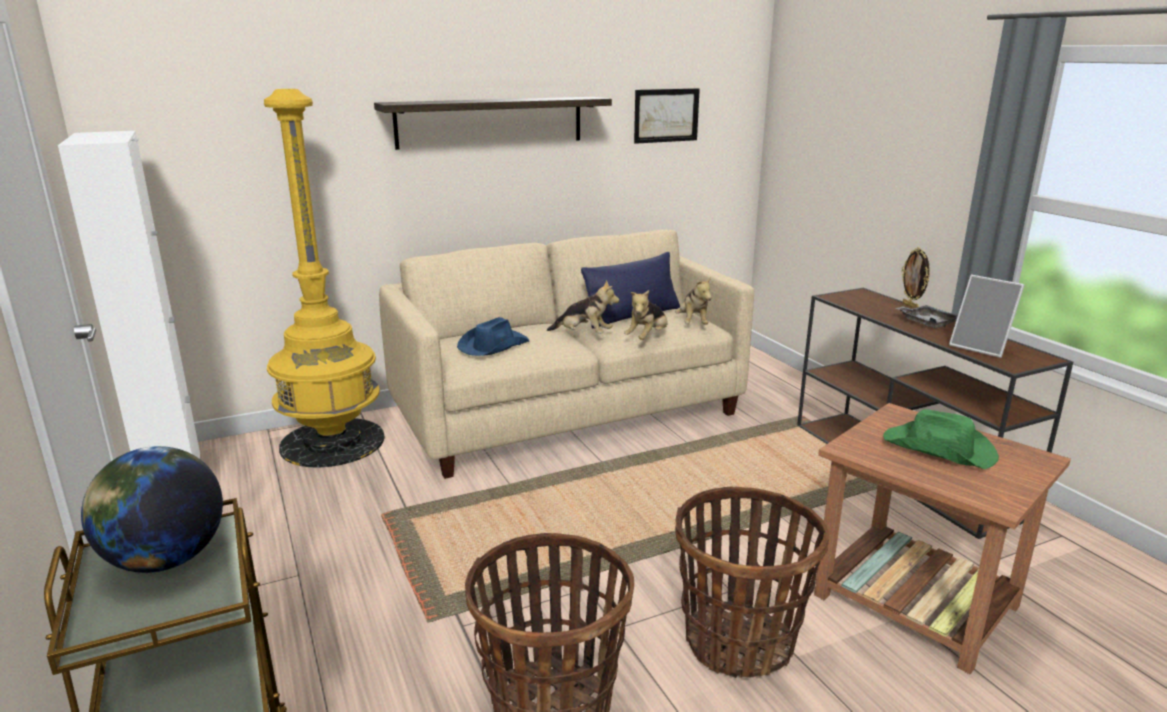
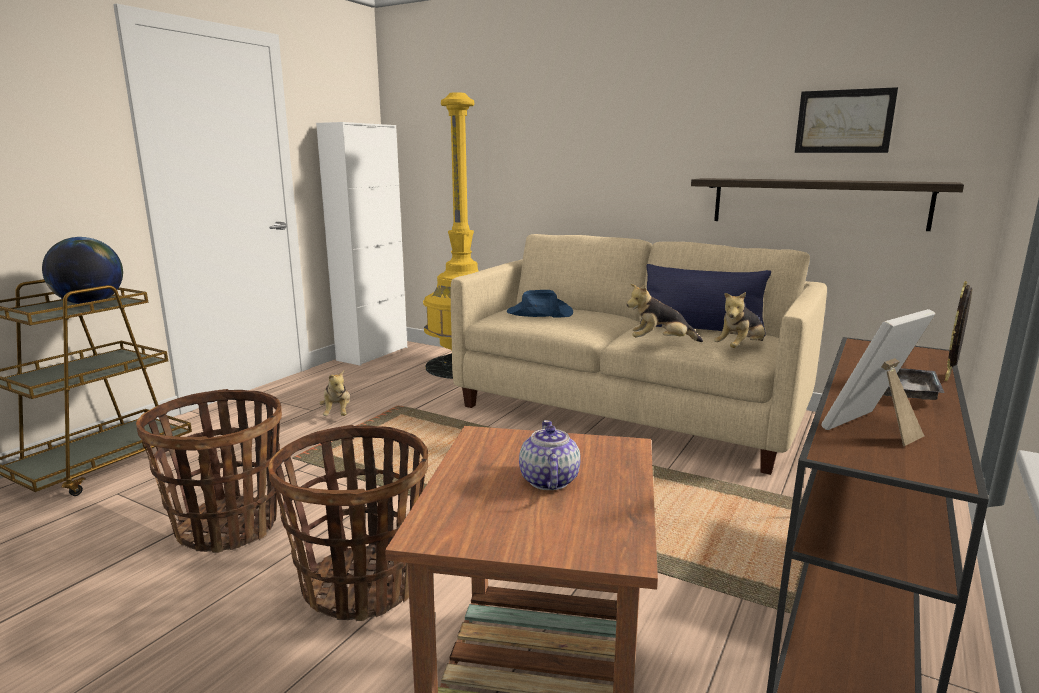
camera: 55 degrees right, 5 degrees down
(490, 122) = (636, 126): shelf -> shelf (817, 203)
(583, 334) = (621, 327): plush toy -> plush toy (337, 414)
(940, 449) = (548, 481): green hat -> teapot
(981, 347) = (873, 429): picture frame -> picture frame turned 45 degrees clockwise

